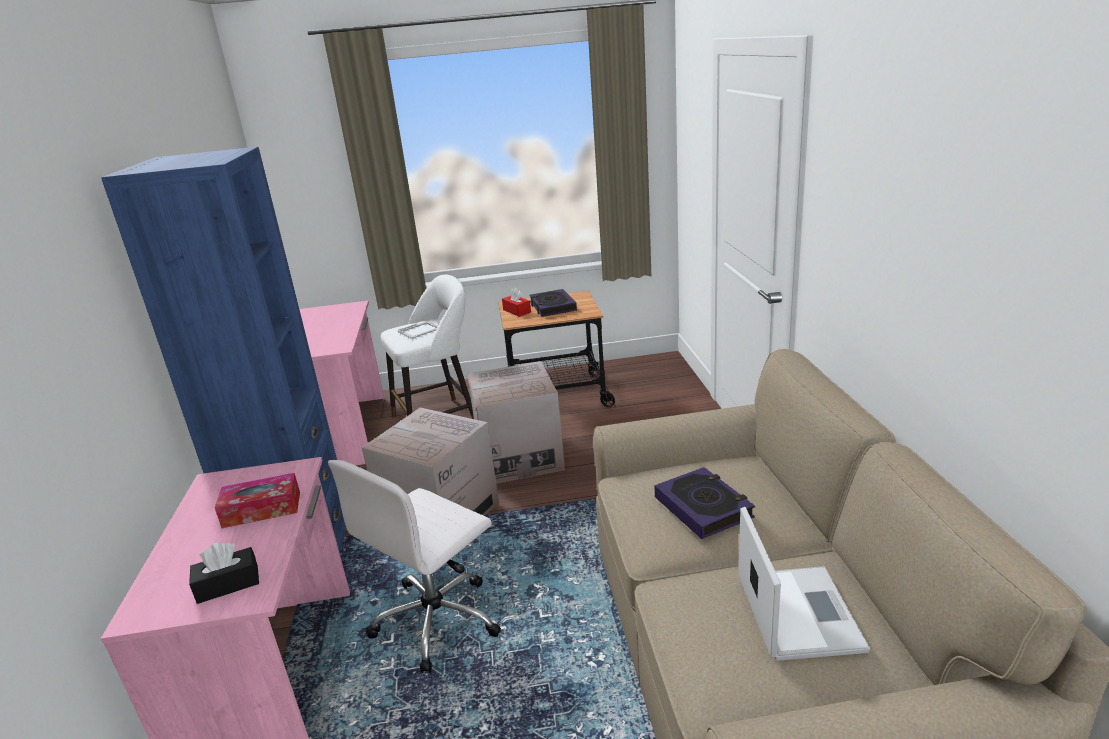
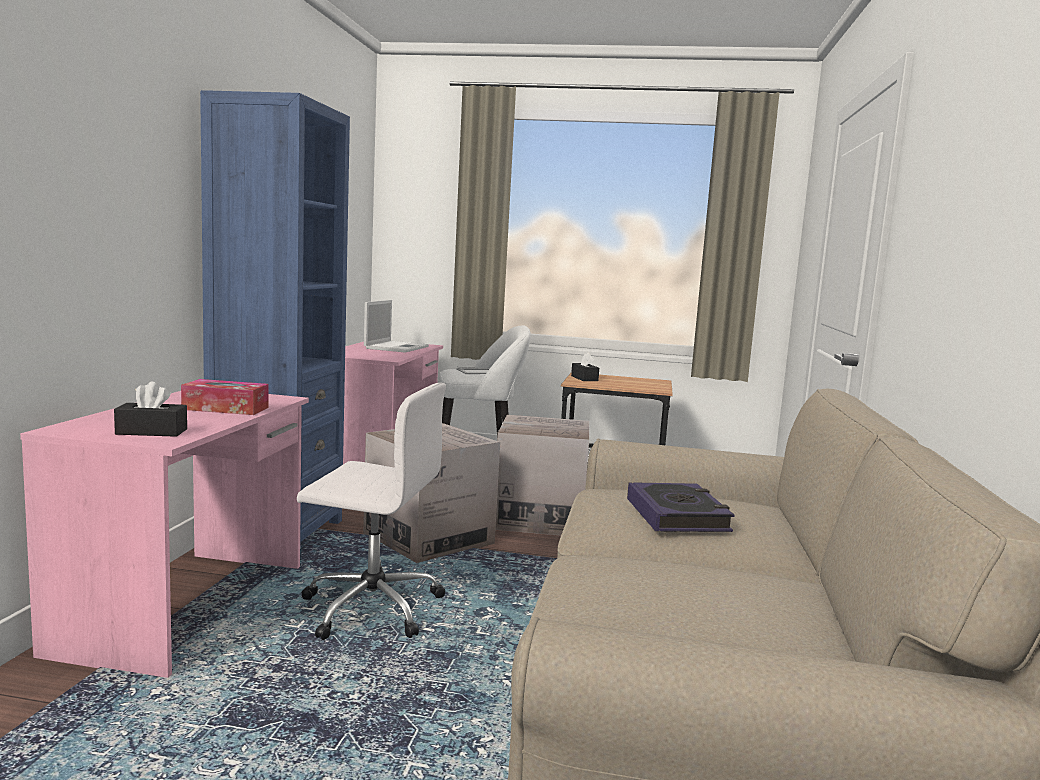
camera: 15 degrees right, 15 degrees down
(438, 619) = (370, 607): white office chair -> white office chair turned 135 degrees counterclockwise
(517, 311) = (584, 378): red tissue box -> black tissue box
(552, 307) = (623, 382): book -> none
(797, 610) = (728, 597): laptop -> laptop (397, 347)

